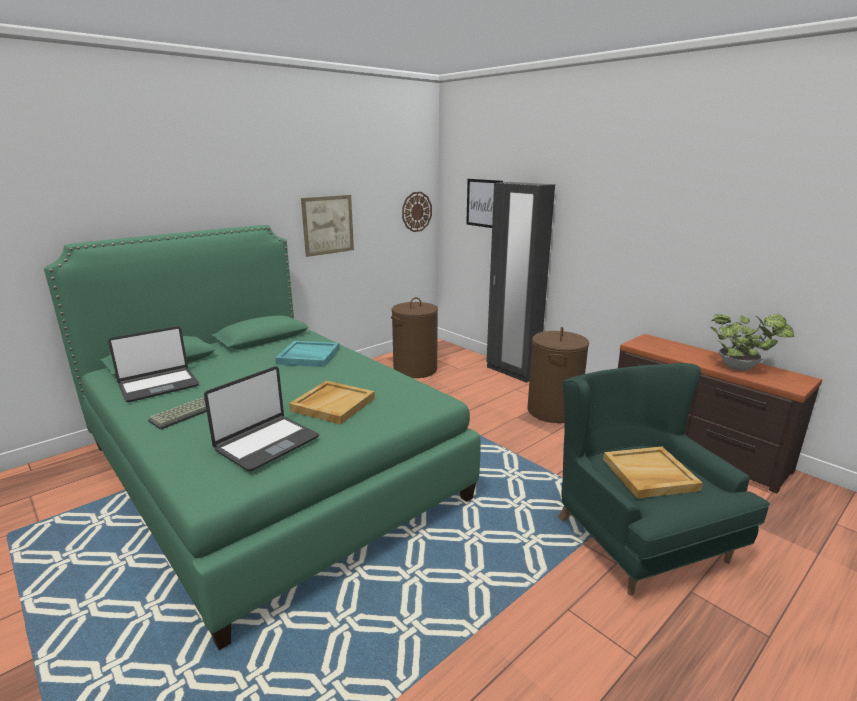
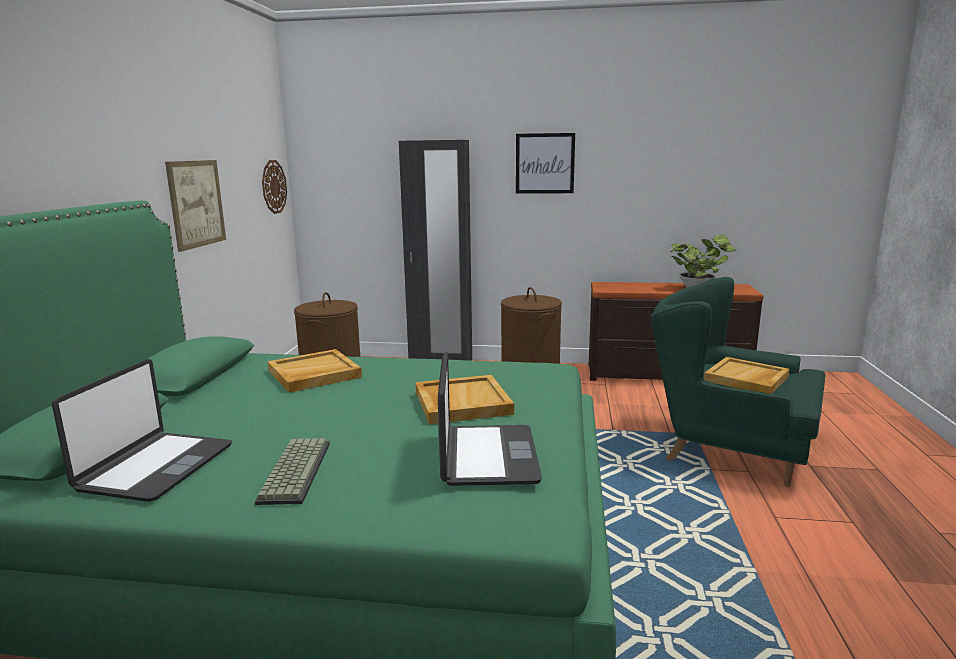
camera: 40 degrees left, 5 degrees down
(308, 356) = (314, 374): turquoise tray -> beige tray
(484, 203) = (367, 170): picture -> picture (545, 163)

